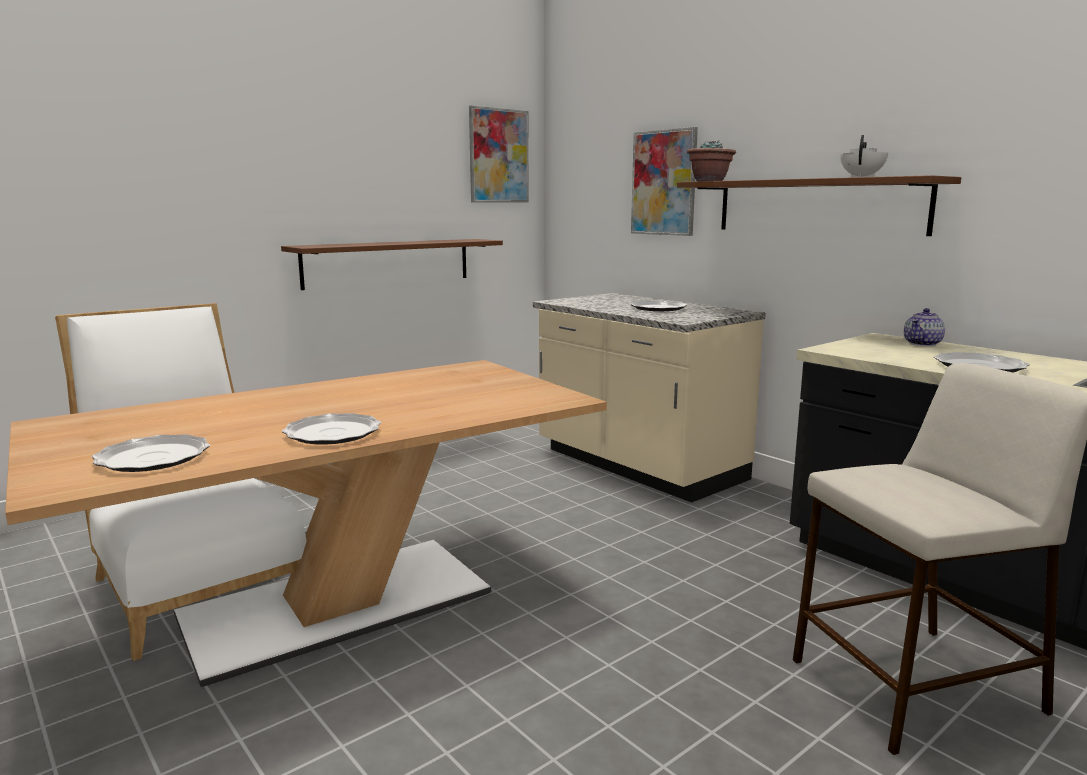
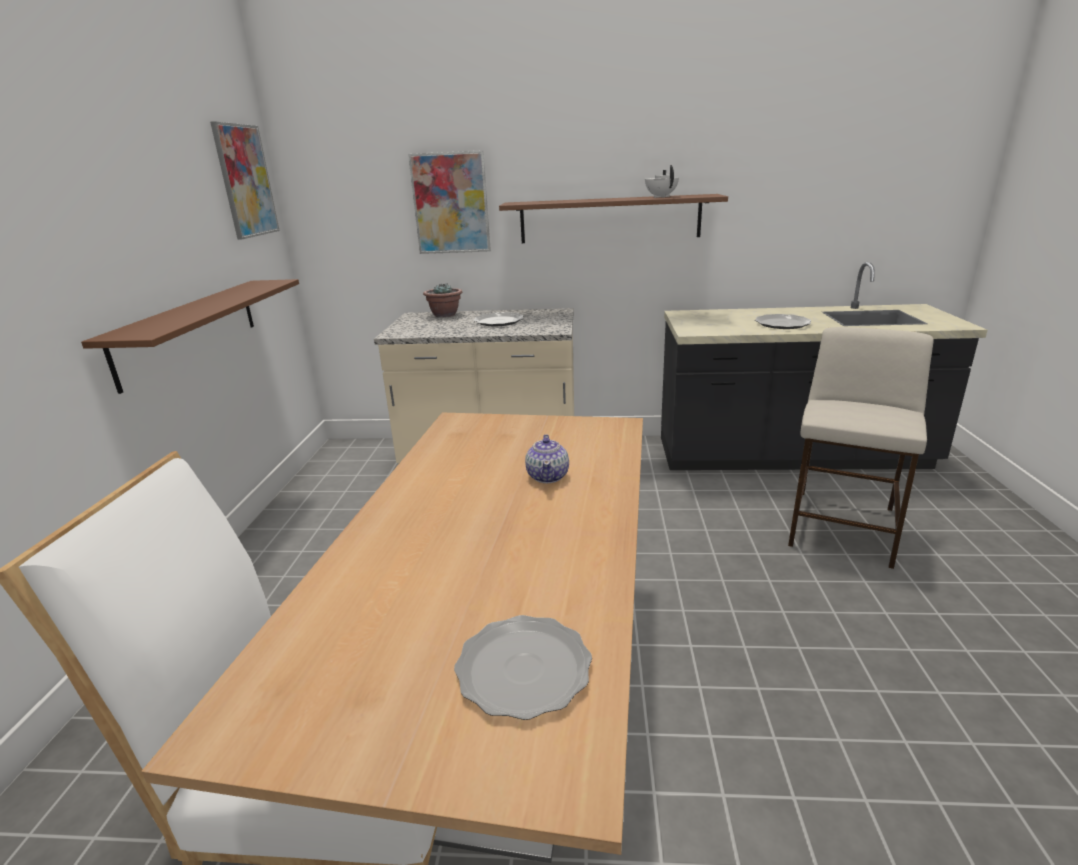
camera: 45 degrees left, 10 degrees up
(333, 432) = (575, 541): plate -> none
(709, 181) = (522, 203): potted plant -> potted plant (445, 315)
(923, 344) = (712, 313): teapot -> teapot (548, 476)

